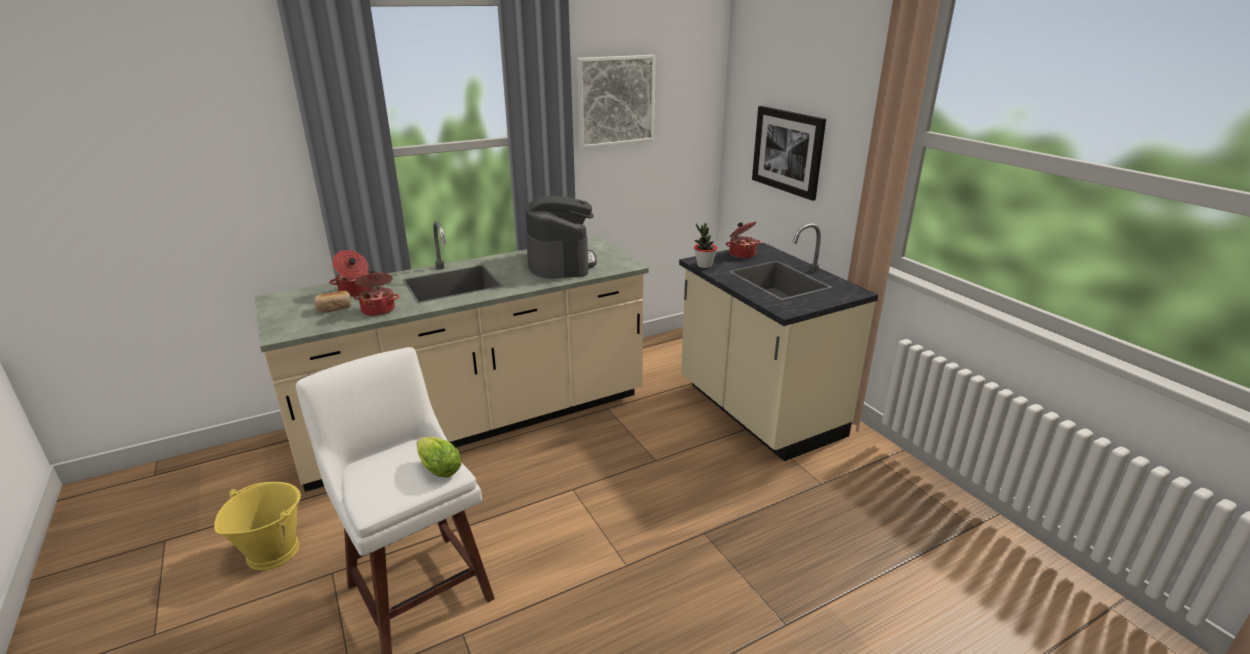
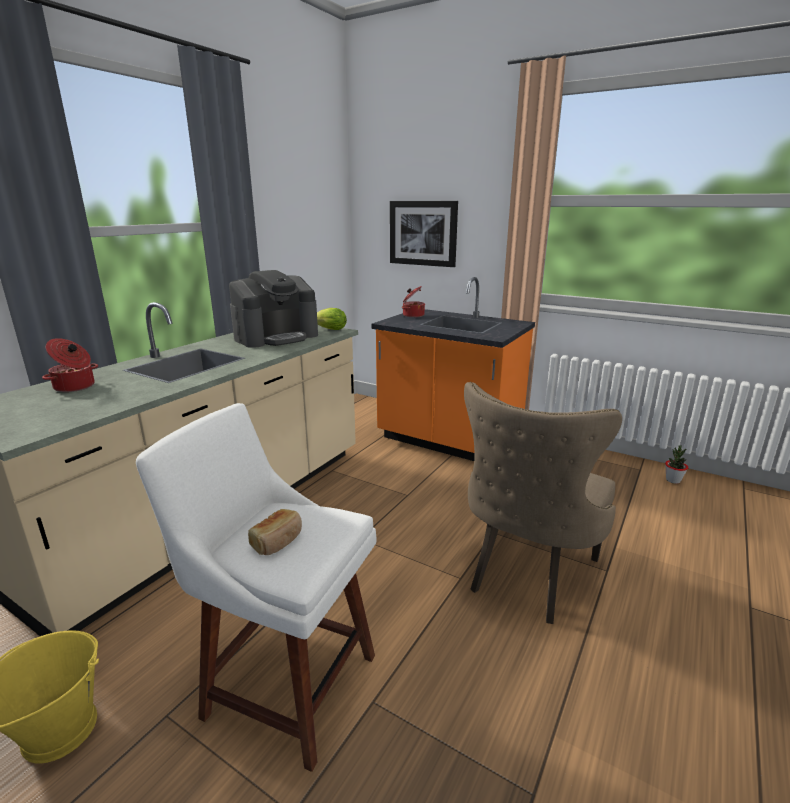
camera: 30 degrees left, 5 degrees down
(334, 308) = (67, 403): bread -> bread (277, 541)
(379, 309) = (129, 394): cooking pot -> none
(437, 468) = (327, 520): lettuce -> lettuce (329, 329)
(560, 262) = (276, 337): coffee machine -> coffee machine turned 90 degrees clockwise
(615, 101) = (278, 195): picture -> none
(695, 590) = (528, 574): none -> beige chair
(704, 265) = (396, 324): potted plant -> potted plant (673, 480)
(758, 411) = (448, 441): beige counter -> orange counter

